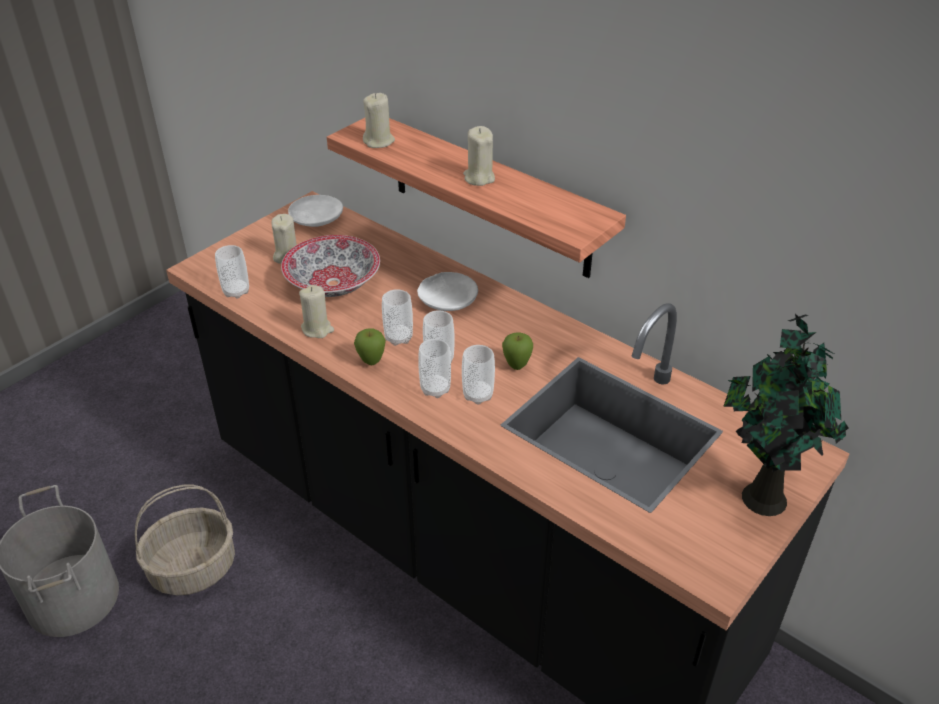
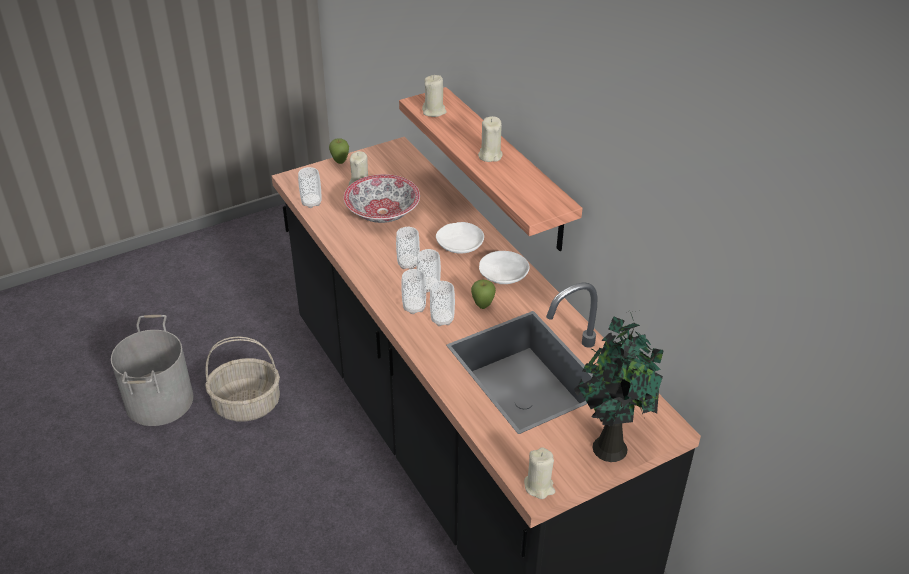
camera: 20 degrees right, 0 degrees up
(316, 218) = (396, 159): white plate -> white plate (503, 274)
(317, 329) = (354, 244): beige candle -> beige candle (539, 486)
(371, 362) = (379, 277): apple -> apple (340, 162)

